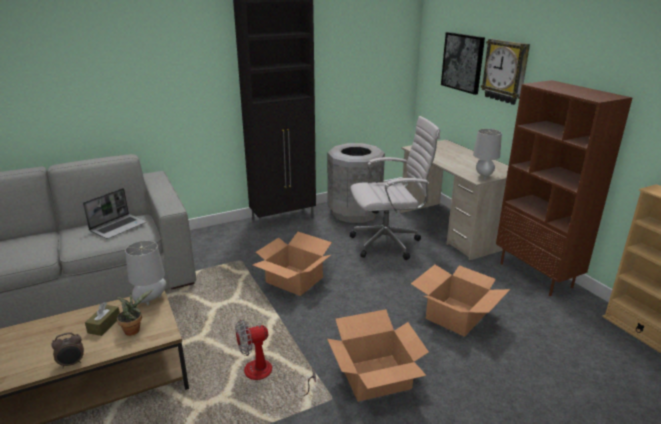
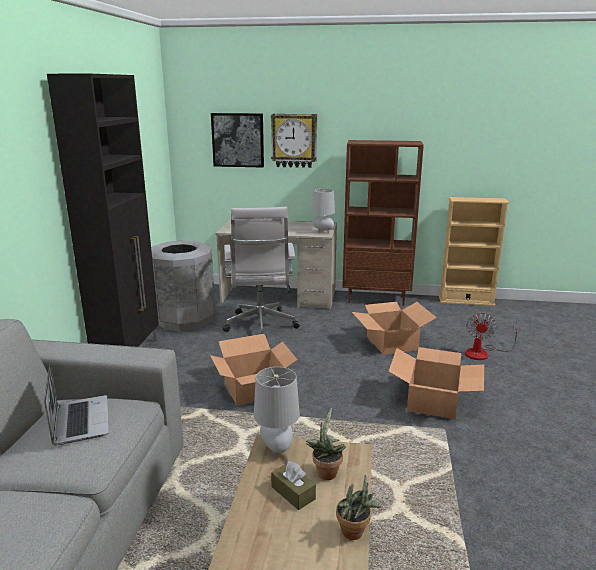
camera: 55 degrees left, 5 degrees down
(72, 363) = (355, 533): alarm clock -> potted plant
(267, 374) = (385, 452): fan -> fan (483, 353)
(388, 243) = (260, 326): white office chair -> white office chair turned 150 degrees clockwise

